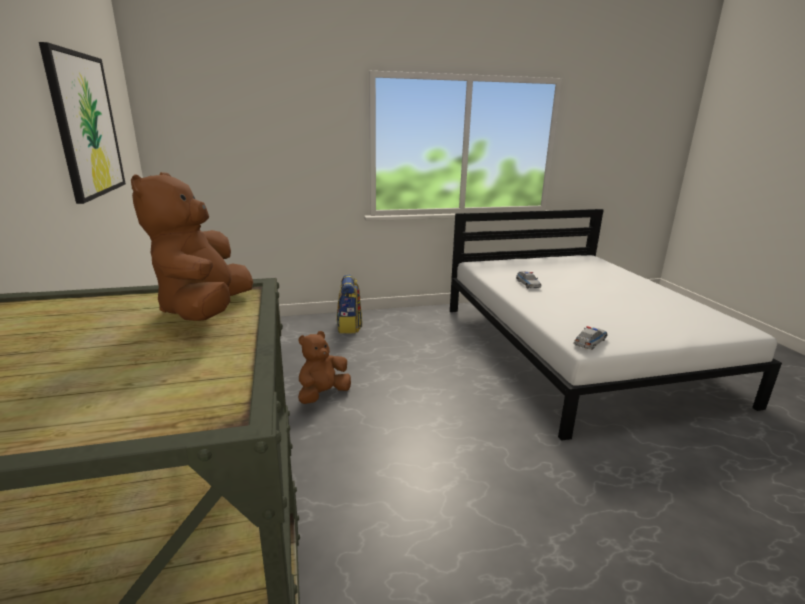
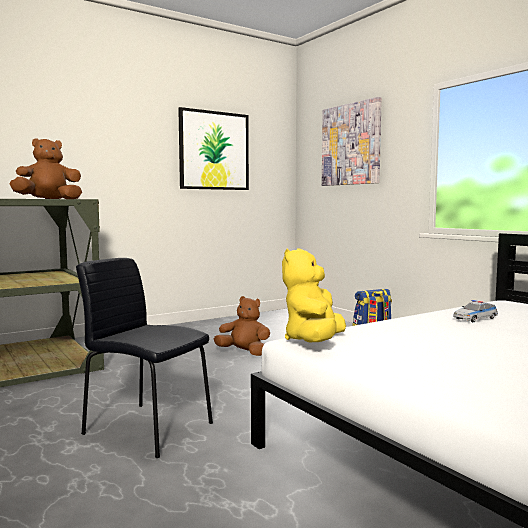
camera: 70 degrees right, 15 degrees down
(254, 118) = (351, 144): none -> picture
(517, 498) = (144, 427): none -> black chair
(590, 342) = (314, 342): toy car -> yellow plush toy

